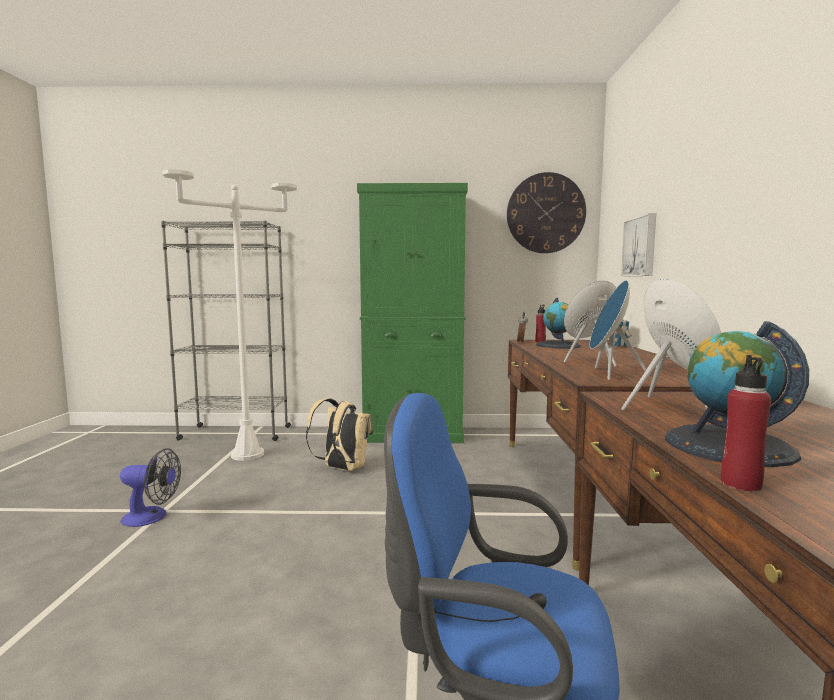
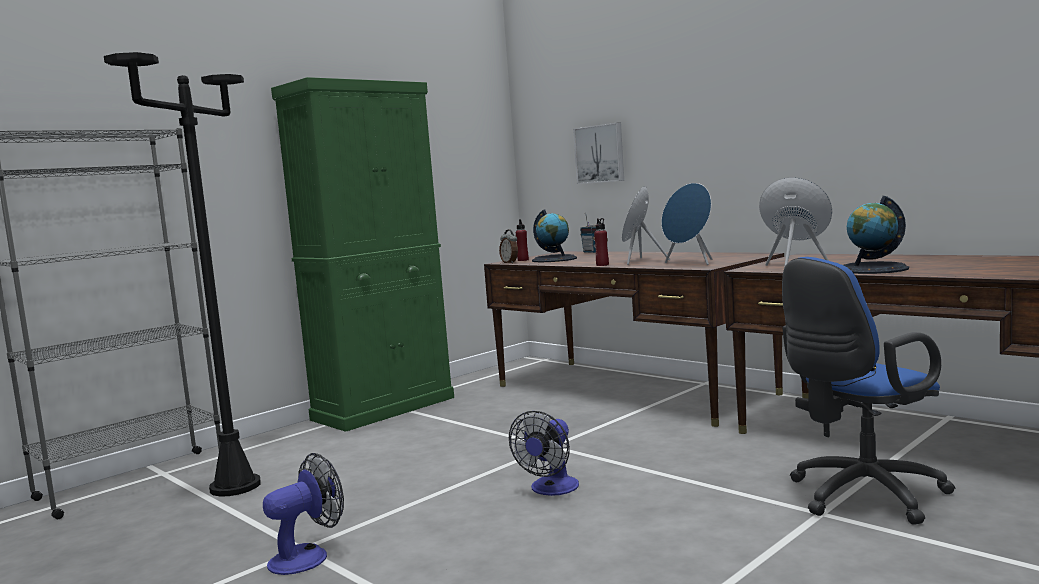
camera: 45 degrees left, 0 degrees up
(247, 455) = (235, 487): white floor lamp -> black floor lamp
(326, 551) = (551, 489): none -> fan
(342, 468) = (393, 452): beige backpack -> none
(546, 213) = (467, 117): wall clock -> none
(741, 484) = (920, 274): red bottle -> red bottle (602, 265)

